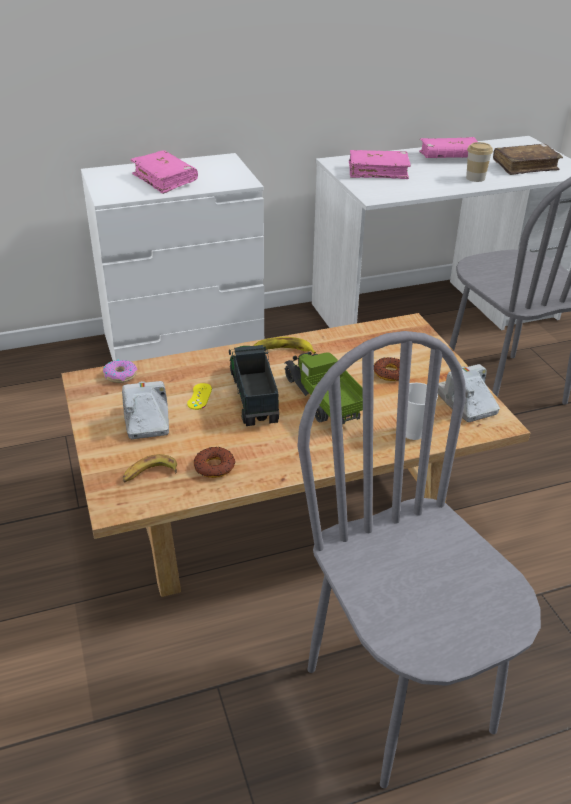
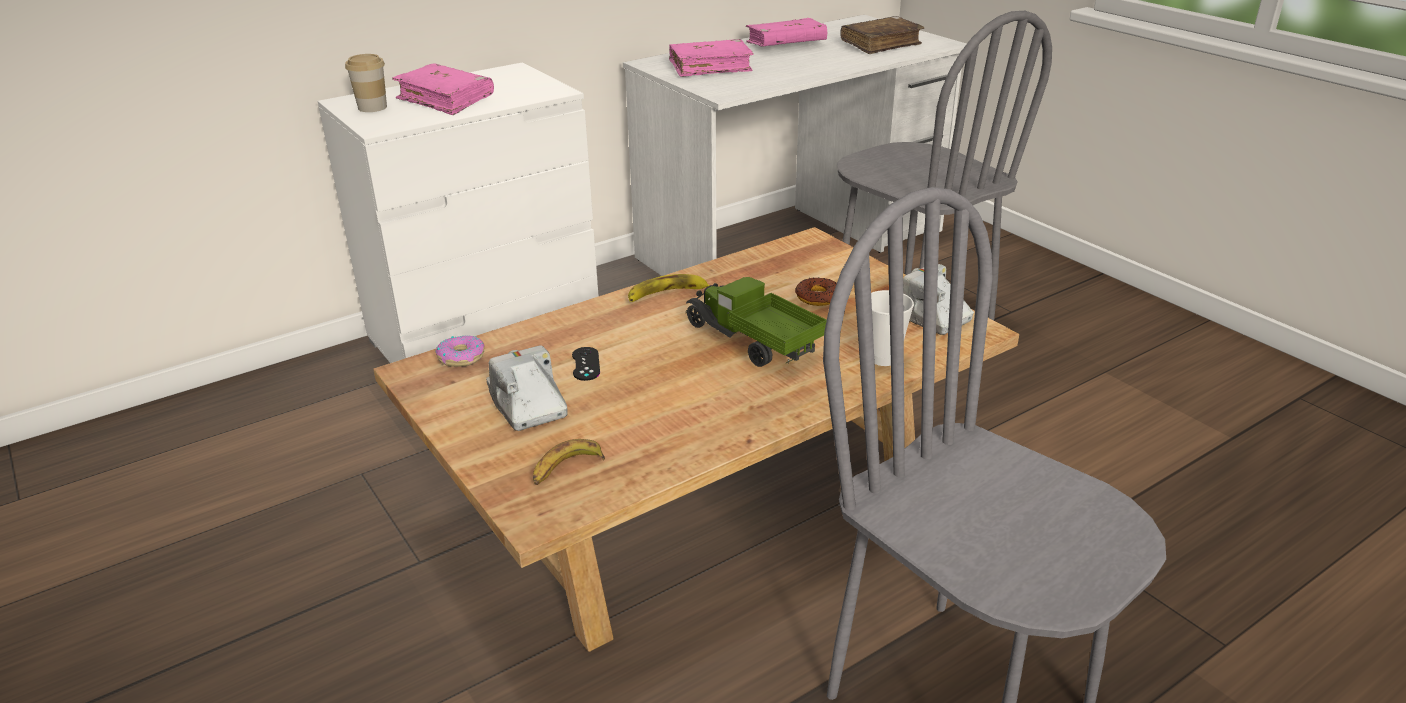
camera: 15 degrees left, 5 degrees down
(199, 396) = (586, 364): yellow game controller -> black game controller
(214, 467) = (650, 443): donut -> none
(252, 396) = (657, 351): toy truck -> none
(475, 178) = (831, 62): cup -> cup (372, 107)

